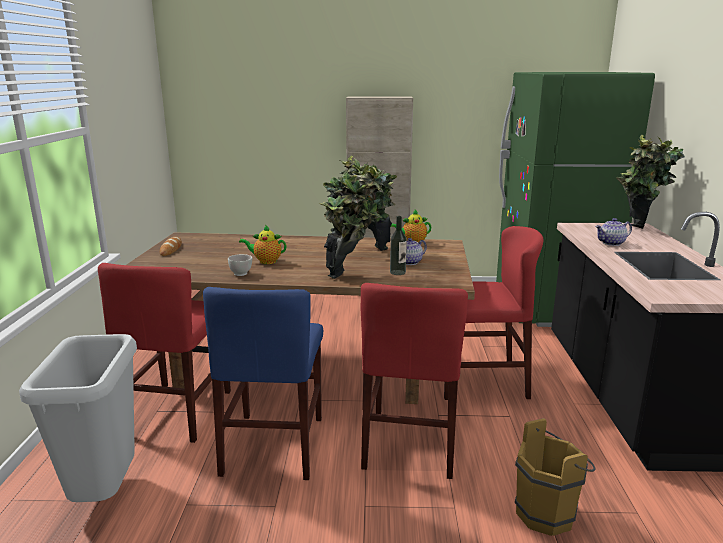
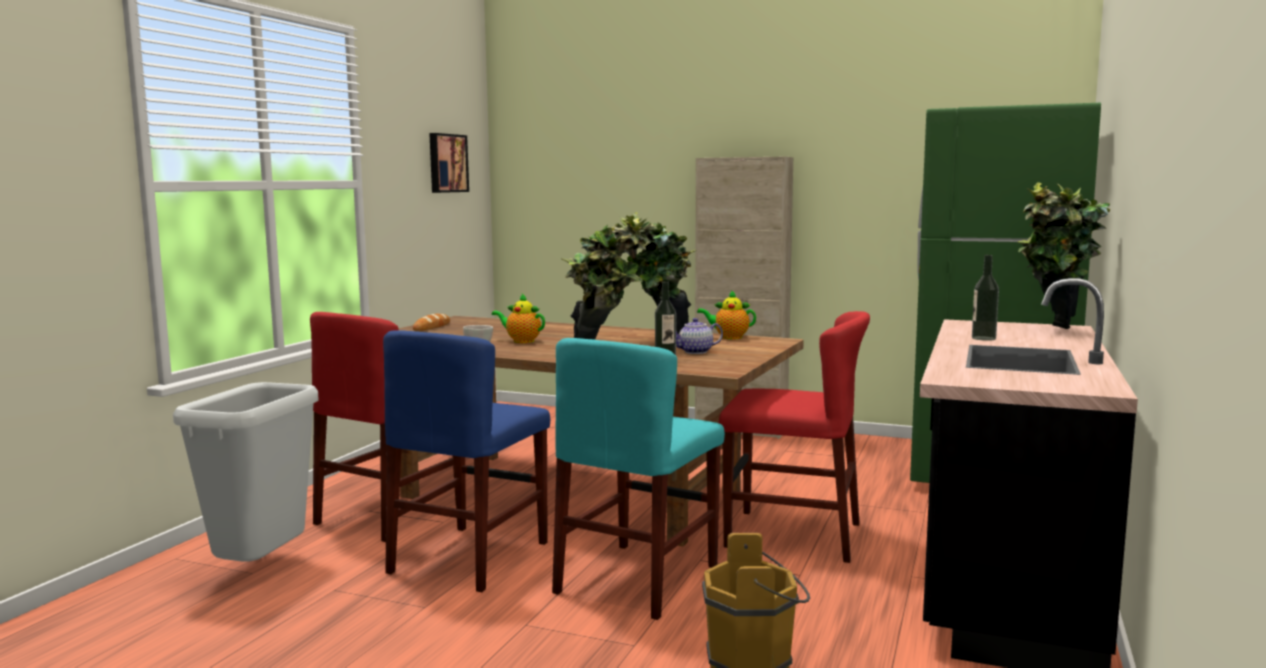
camera: 20 degrees right, 10 degrees down
(138, 101) = (446, 163): none -> picture
(410, 442) = (638, 579): red chair -> turquoise chair
(611, 243) = (983, 338): teapot -> bottle

